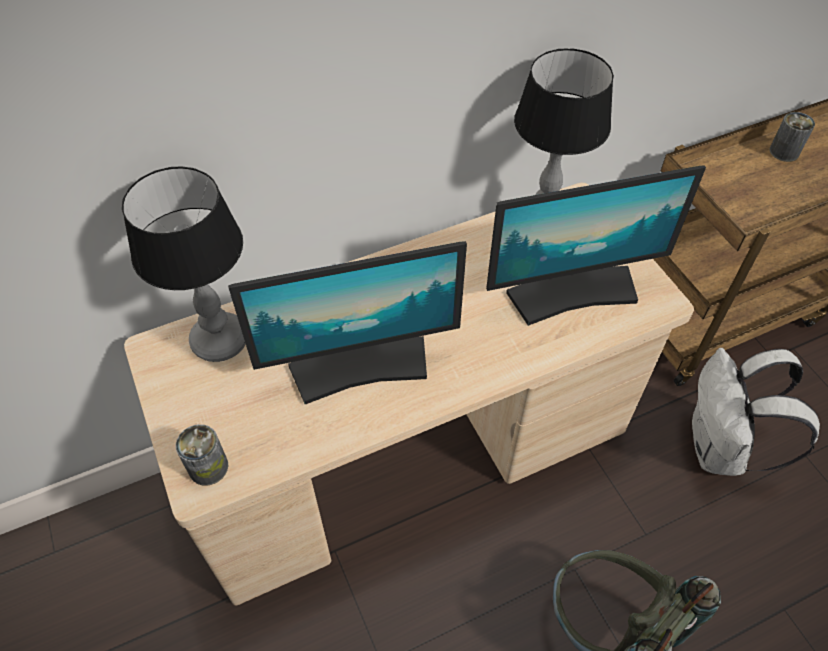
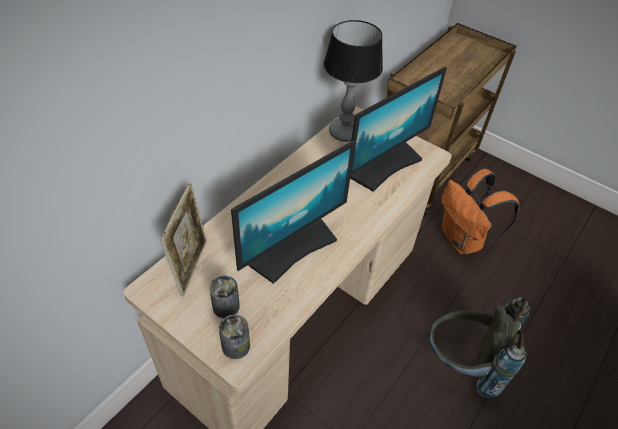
camera: 30 degrees left, 5 degrees down
(220, 339) = (191, 266): table lamp -> picture frame
(720, 449) = (463, 240): white backpack -> orange backpack
(784, 152) = (441, 62): can -> can (226, 306)

